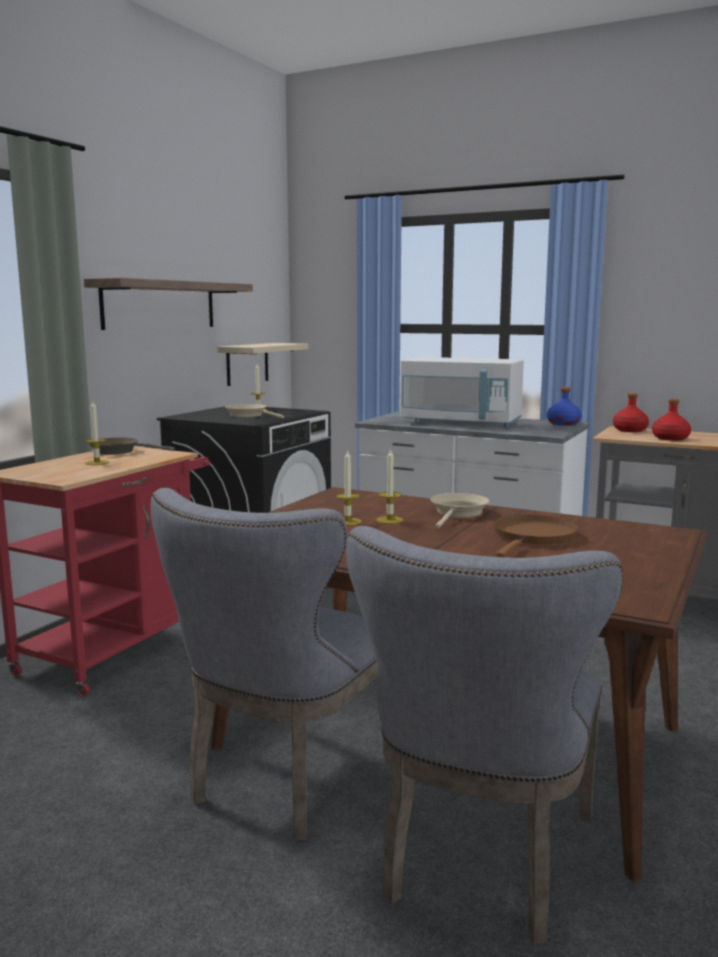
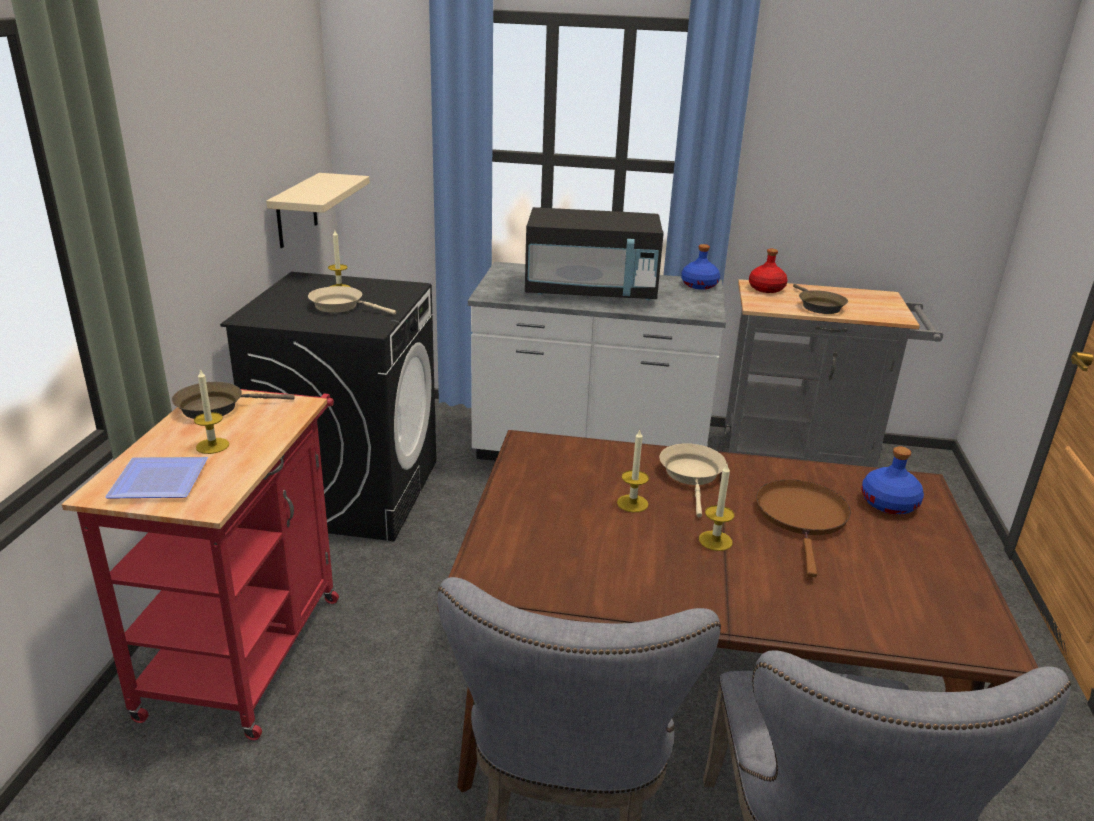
camera: 20 degrees left, 15 degrees up
(47, 471) = (161, 483): none -> plate
(160, 305) = (204, 166): shelf -> none
(347, 521) = (589, 514): candle -> candle (715, 540)
(461, 423) = (591, 292): white microwave -> black microwave
(629, 537) = (889, 503): none -> blue bottle
(670, 438) = (818, 306): red bottle -> brown frying pan

